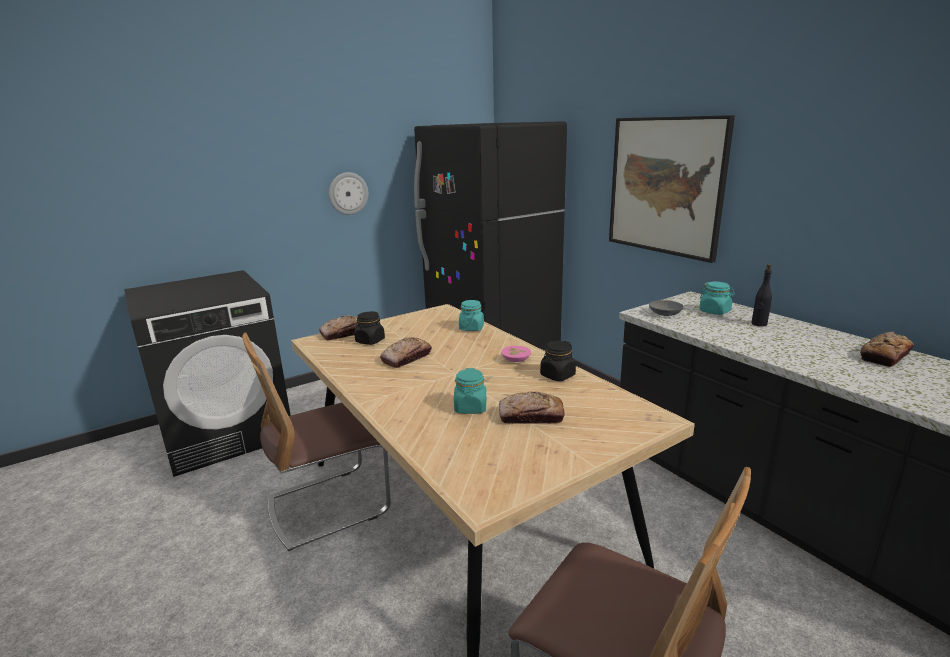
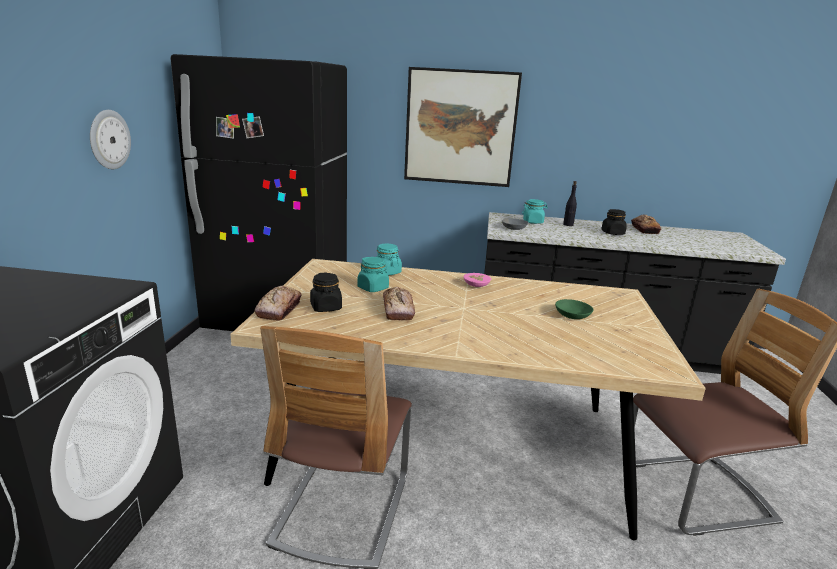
camera: 50 degrees left, 0 degrees up
(470, 407) = (531, 325): turquoise jar -> turquoise jar (373, 288)
(531, 416) = (572, 316): bread -> green bowl
(557, 375) = (524, 287): black jar -> black jar (612, 233)

